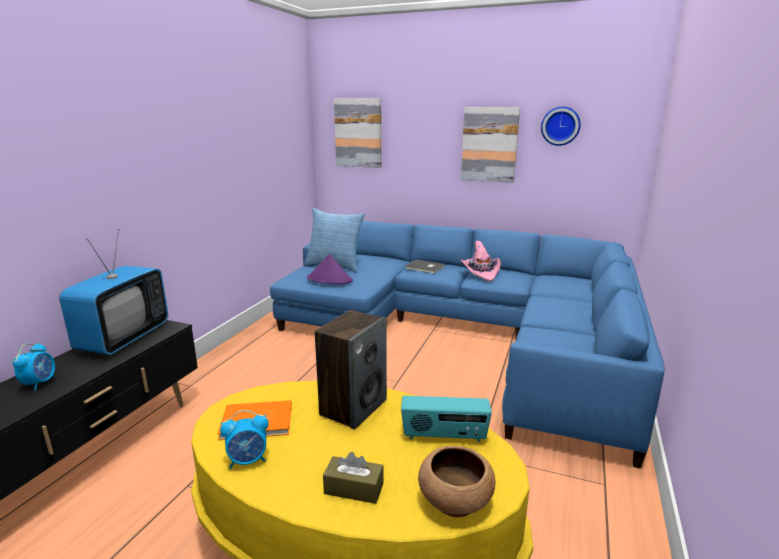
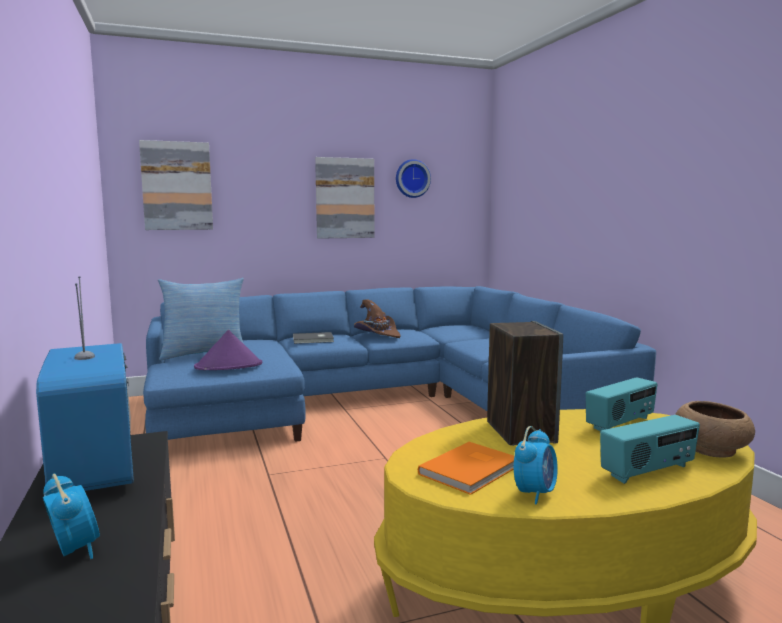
camera: 40 degrees left, 10 degrees down
(354, 488) = (648, 471): brown tissue box -> radio
(481, 273) = (377, 334): pink hat -> brown hat

